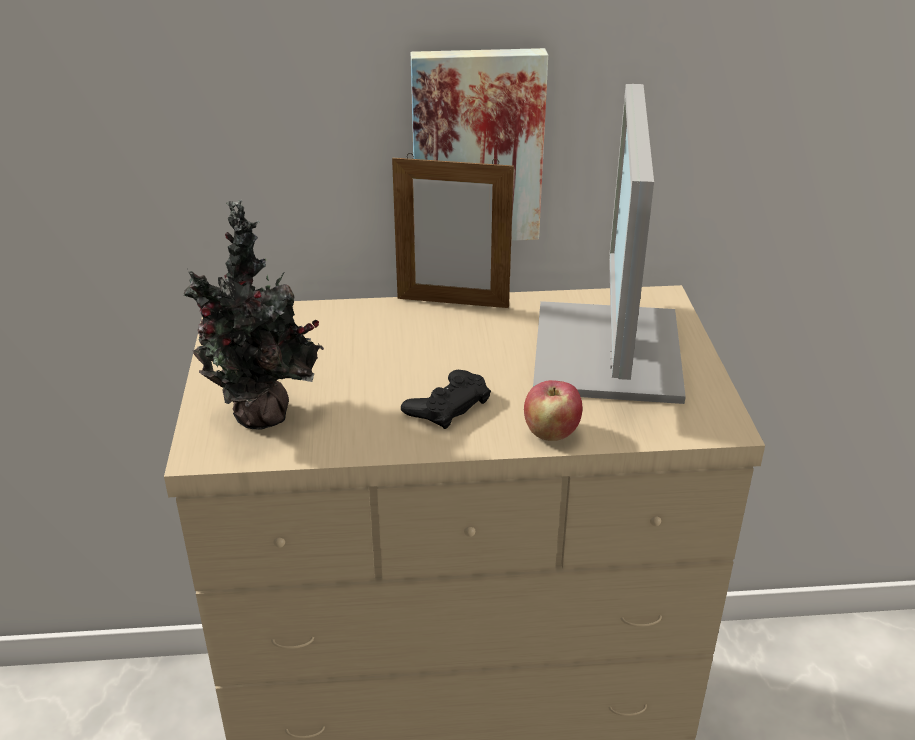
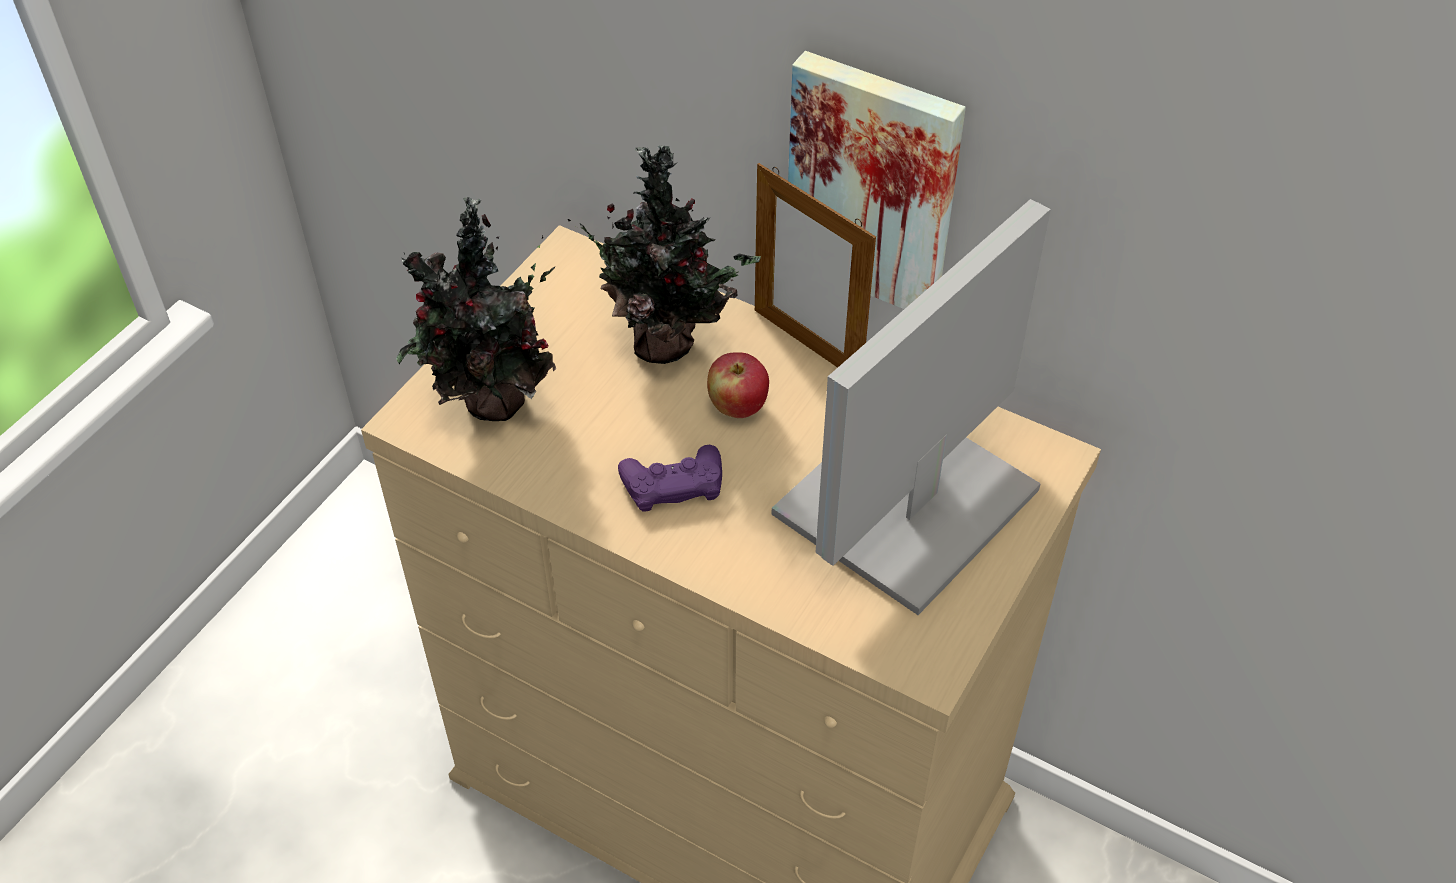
camera: 35 degrees right, 15 degrees up
(358, 335) = (669, 343): none -> potted plant
(447, 405) = (673, 483): black game controller -> purple game controller
(551, 433) = (741, 574): apple -> apple (737, 406)

